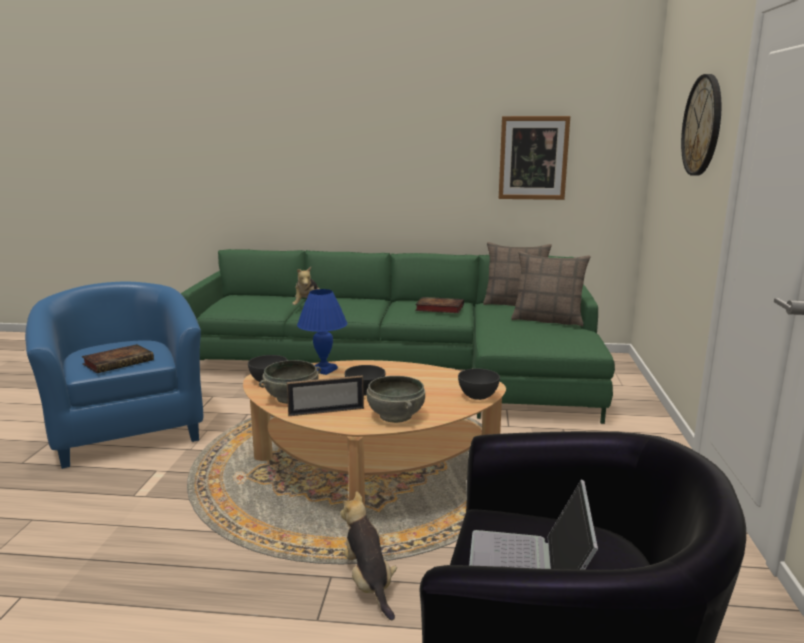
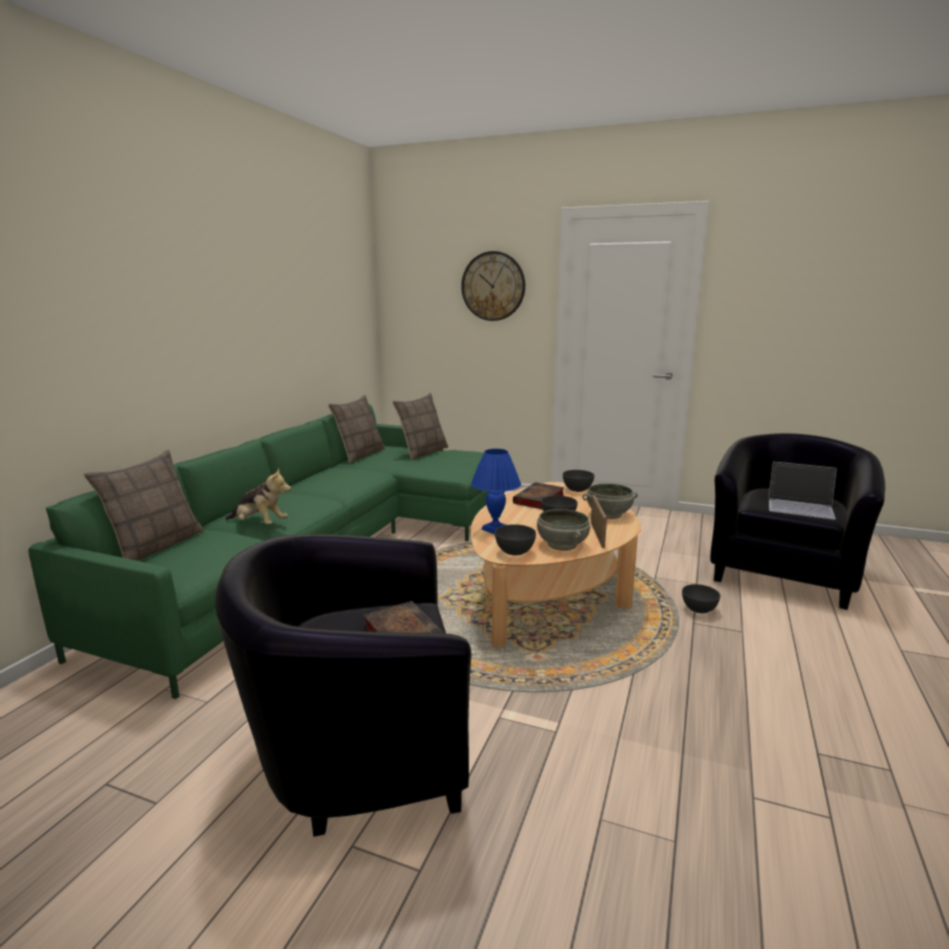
camera: 75 degrees left, 0 degrees up
(127, 429) = (357, 753): blue armchair -> black armchair
(261, 294) = (156, 546): none -> pillow
(369, 583) = (699, 609): plush toy -> grey bowl
(438, 308) = (354, 474): book -> book (539, 500)
(533, 158) = (323, 318): picture -> none

